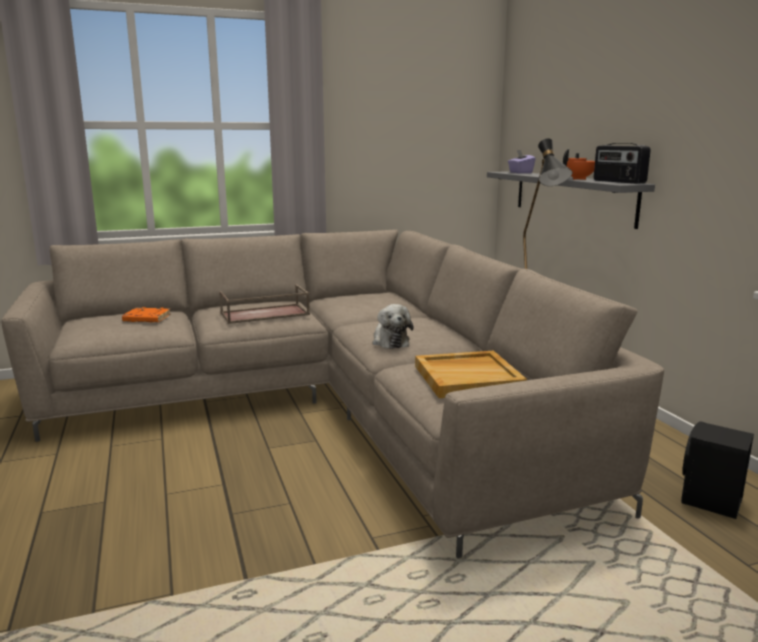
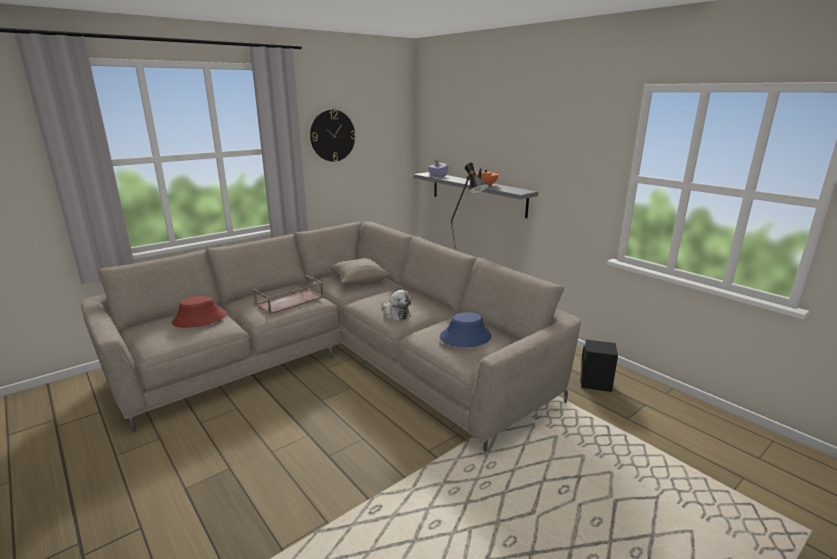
camera: 20 degrees left, 5 degrees up
(146, 319) = (199, 319): orange book -> red hat
(373, 112) = (332, 135): none -> wall clock
(374, 302) = (359, 279): none -> beige pillow
(468, 378) = (465, 337): beige tray -> blue hat
(618, 182) = (514, 189): radio -> none

